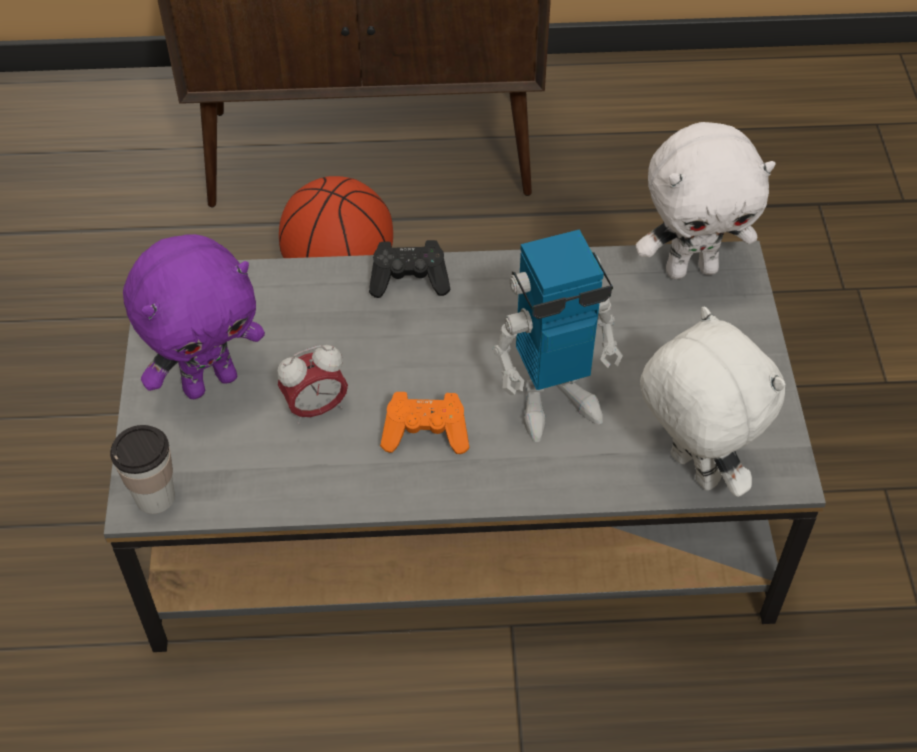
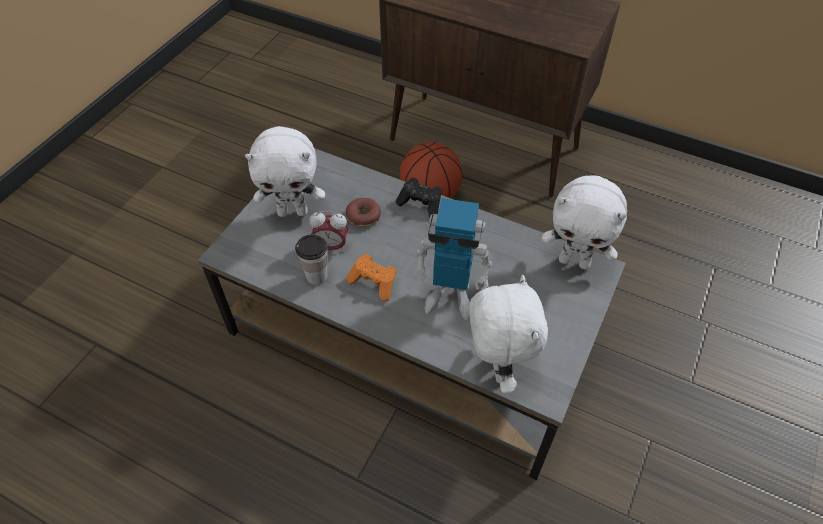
camera: 30 degrees right, 0 degrees up
(155, 497) = (230, 254): cup -> cup (316, 276)
(210, 381) = (293, 211): purple plush toy -> white plush toy
(332, 338) = (363, 216): none -> donut

